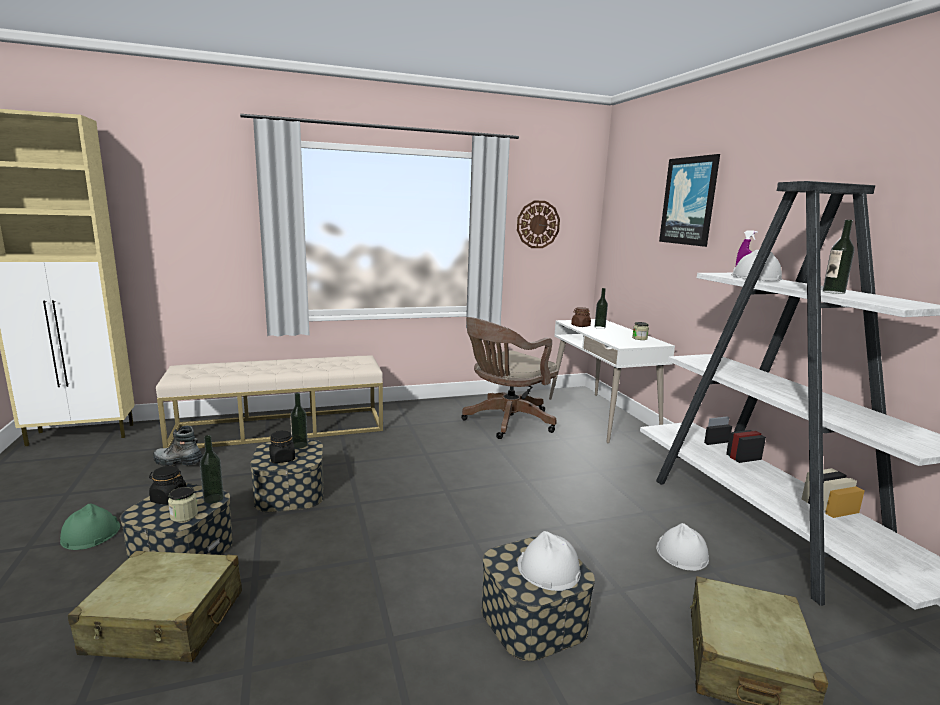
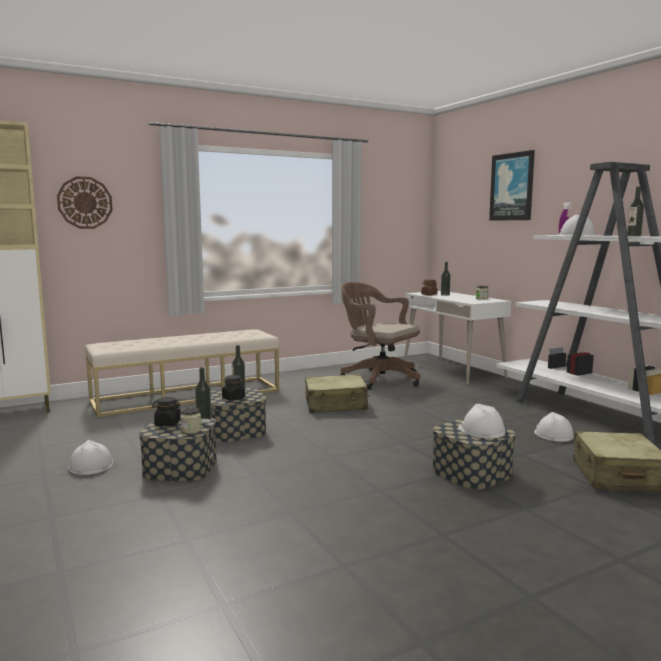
camera: 10 degrees left, 5 degrees down
(90, 534) = (90, 465): green hard hat -> white hard hat
(165, 623) = (207, 500): beige suitcase -> beige suitcase (336, 405)
(178, 462) = (118, 422): boot -> none
(506, 422) = (378, 378): brown office chair -> brown office chair turned 90 degrees clockwise
(538, 224) = (384, 213): wall clock -> wall clock (85, 202)

